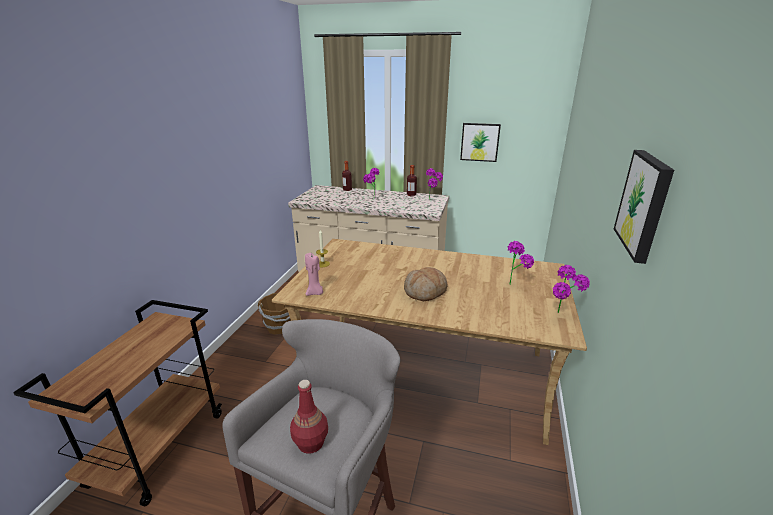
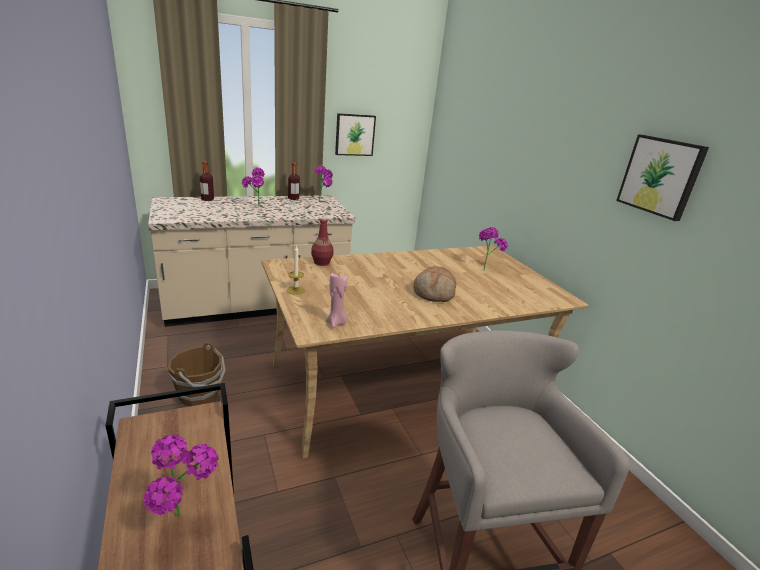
camera: 40 degrees left, 0 degrees up
(310, 443) = (538, 459): red bottle -> red bottle (321, 263)
(563, 316) = (548, 286): potted plant -> potted plant (187, 523)

